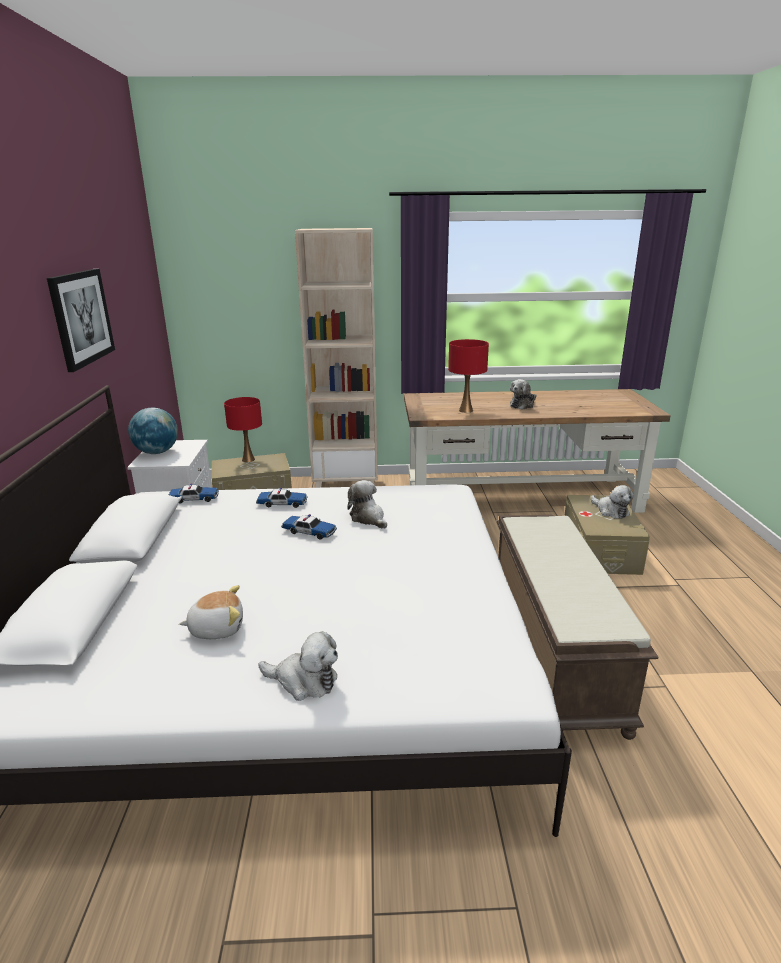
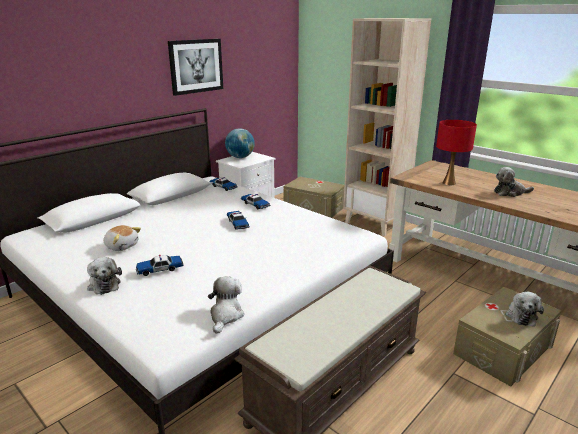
camera: 45 degrees right, 0 degrees up
(248, 460) = (318, 182): red table lamp -> none
(338, 623) = (160, 269): none -> toy car
(368, 518) = (280, 230): plush toy -> plush toy (225, 316)

